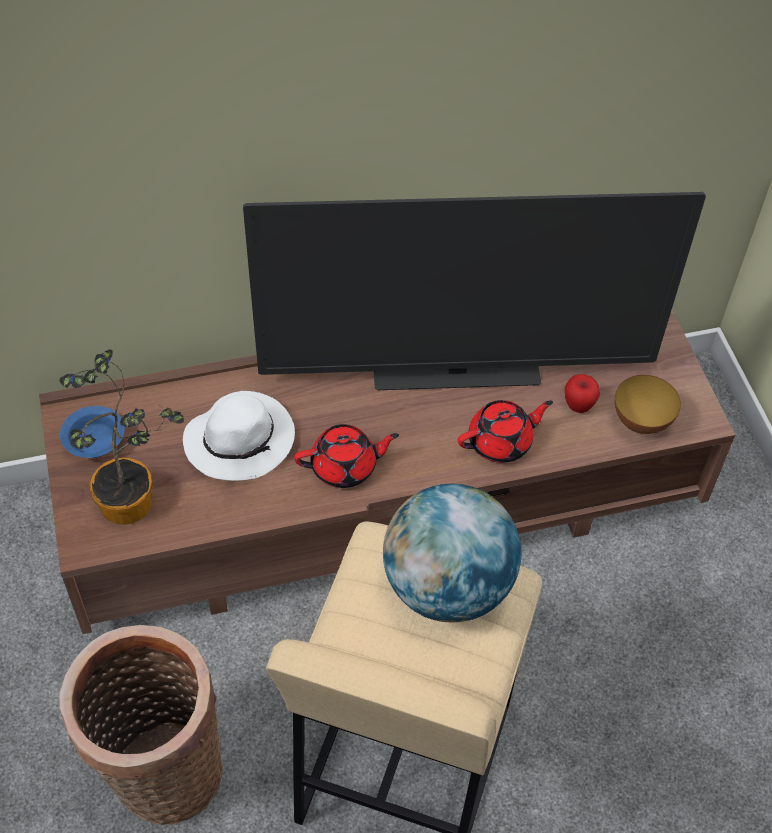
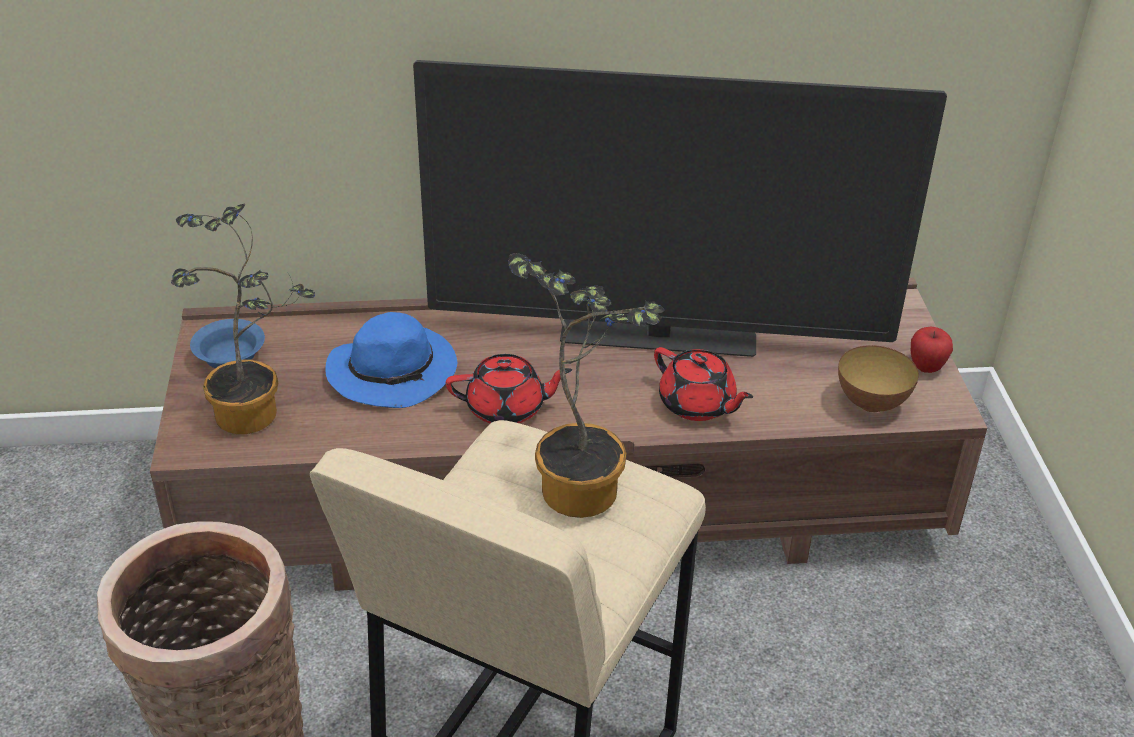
camera: 10 degrees right, 15 degrees down
(241, 439) = (394, 372): white hat -> blue hat
(447, 586) = (582, 483): globe -> potted plant
(501, 442) = (697, 405): red teapot -> red teapot turned 60 degrees clockwise
(578, 405) = (798, 380): apple -> apple (926, 367)

